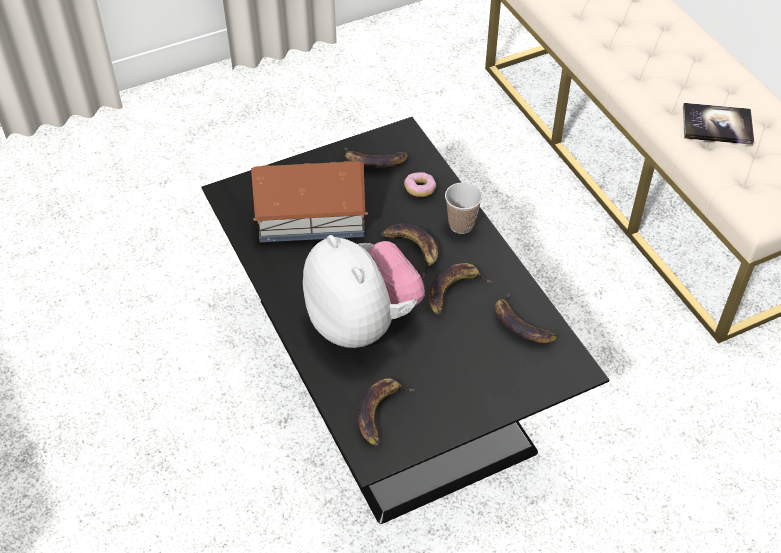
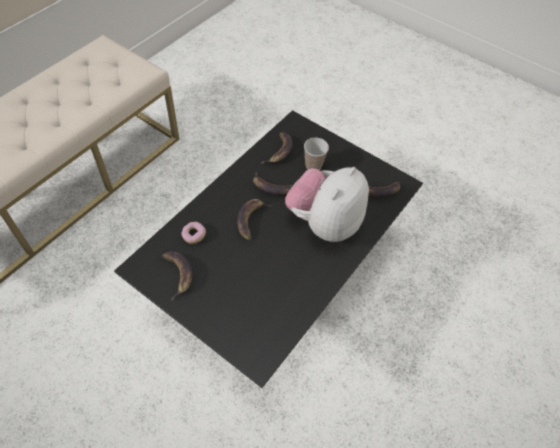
camera: 120 degrees left, 5 degrees up
(310, 214) = (251, 292): toy house -> none
(461, 225) = (216, 202): cup -> cup (313, 165)
(717, 125) = (72, 97): book -> none

